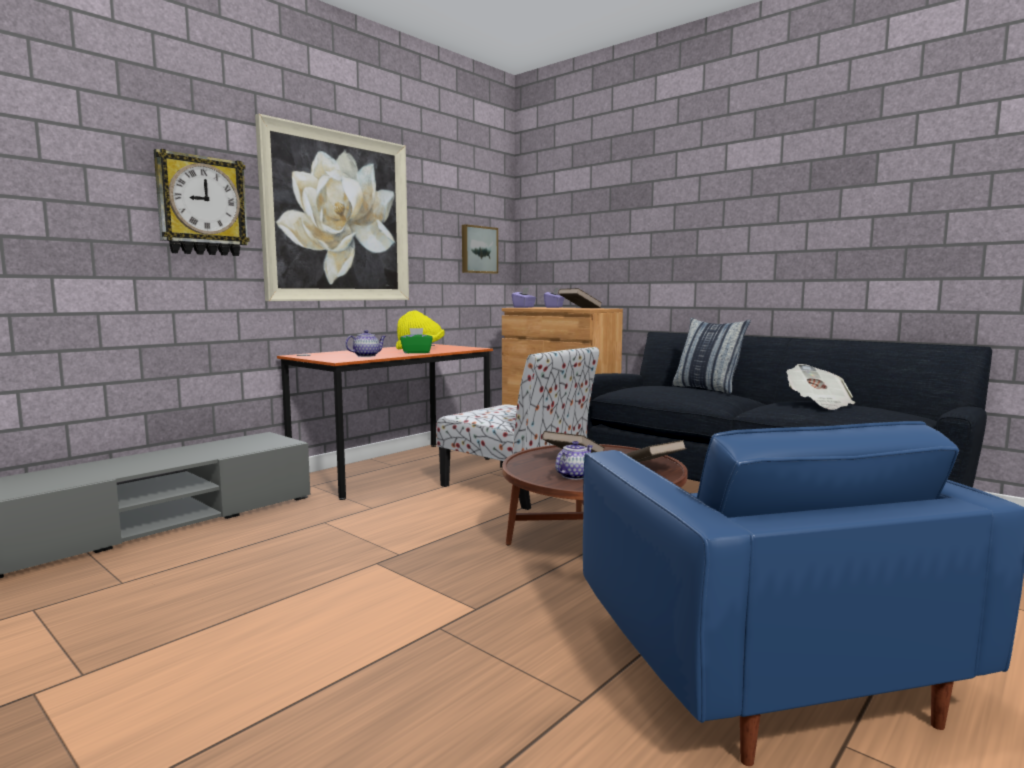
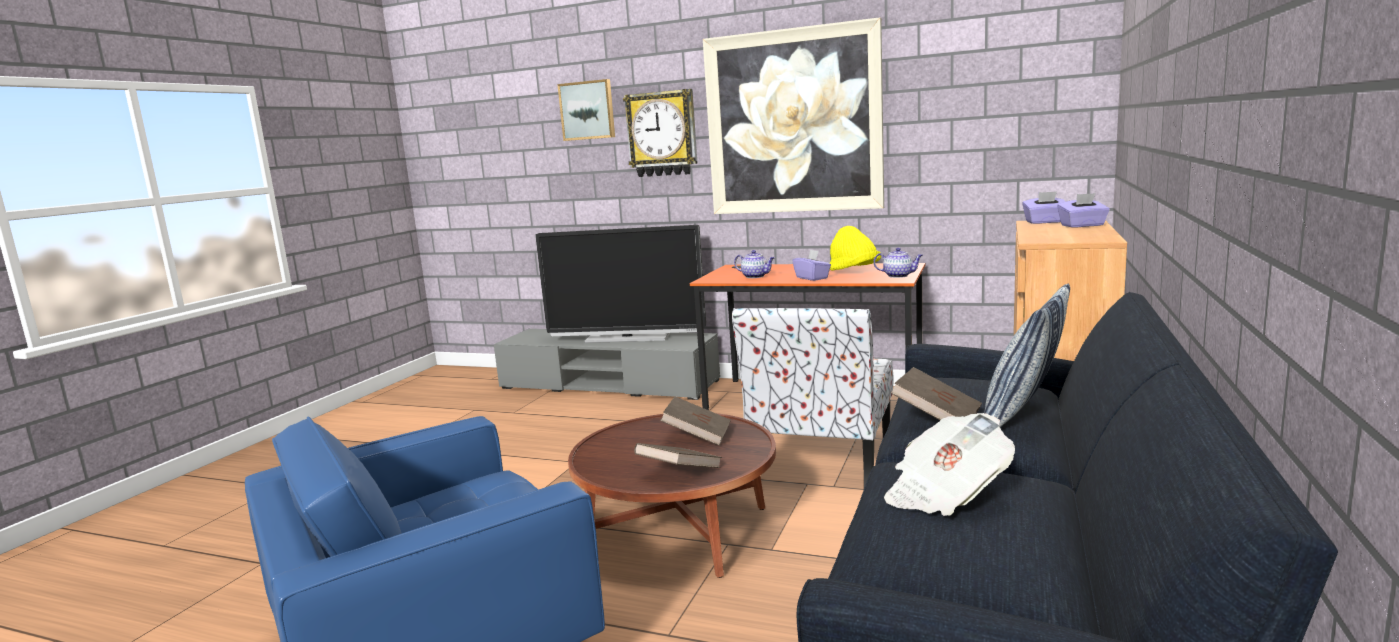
camera: 70 degrees right, 5 degrees up
(185, 454) = (627, 338): none -> television
(416, 352) = (812, 278): green tissue box -> purple tissue box
(478, 250) = (1023, 131): picture -> picture (587, 110)
(574, 476) = (627, 448): teapot -> teapot (899, 276)
(579, 308) = (1066, 234): brown book -> brown book (936, 417)

